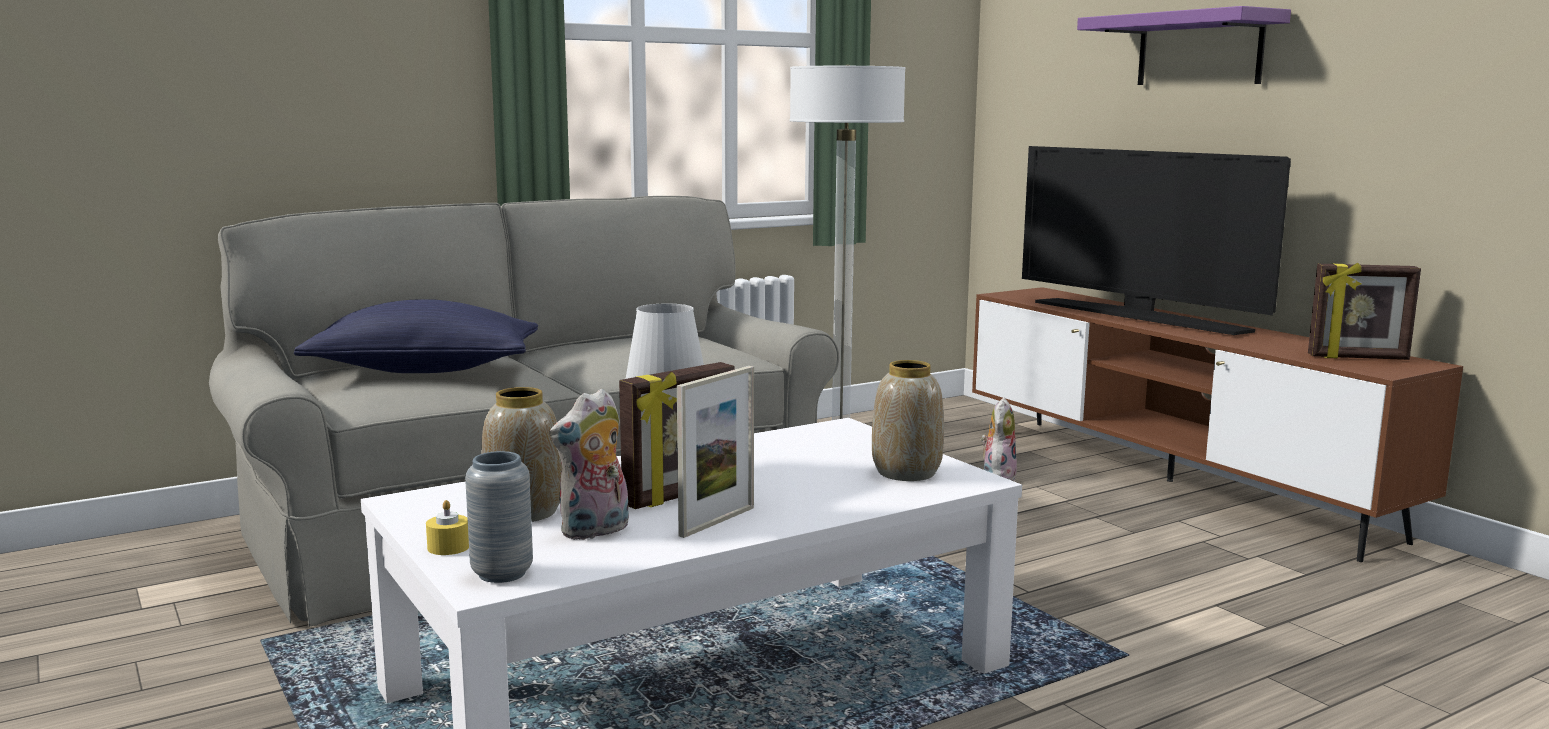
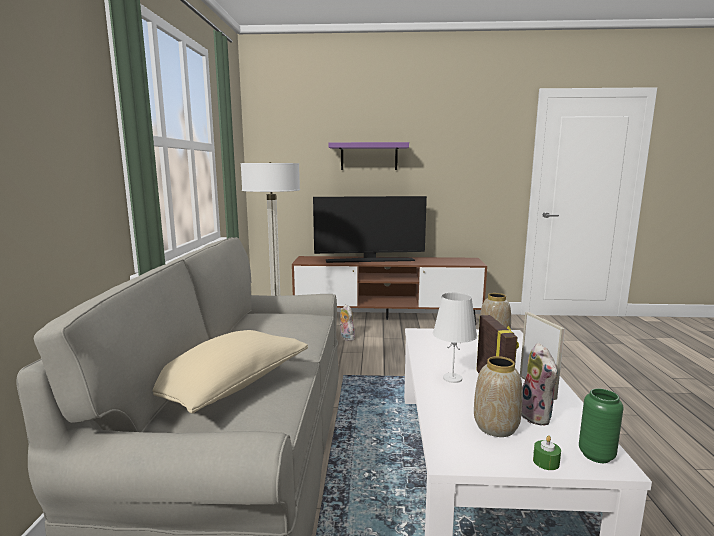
camera: 55 degrees left, 0 degrees up
(424, 370) = (229, 385): blue pillow -> beige pillow
(448, 547) = (546, 462): yellow candle -> green candle
(502, 573) = (596, 455): grey vase -> green vase
(1358, 358) = (458, 261): picture frame -> none

